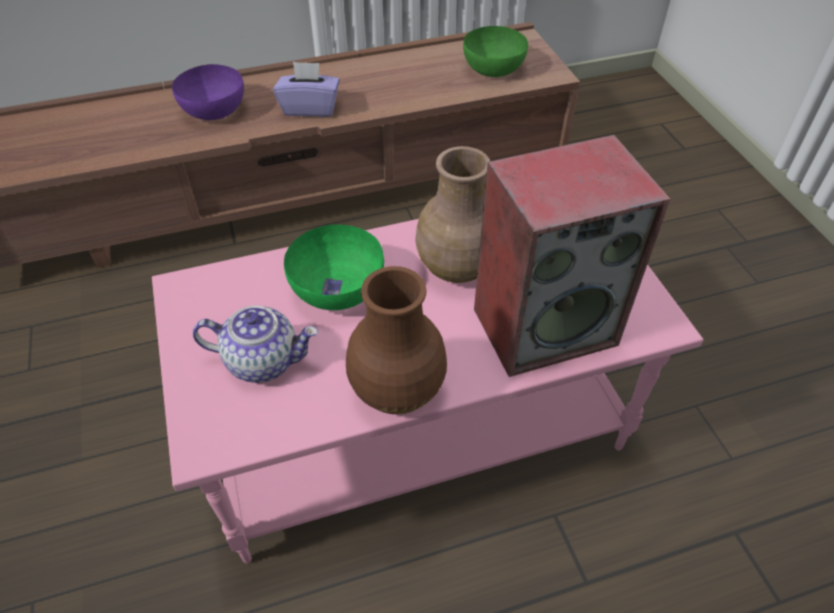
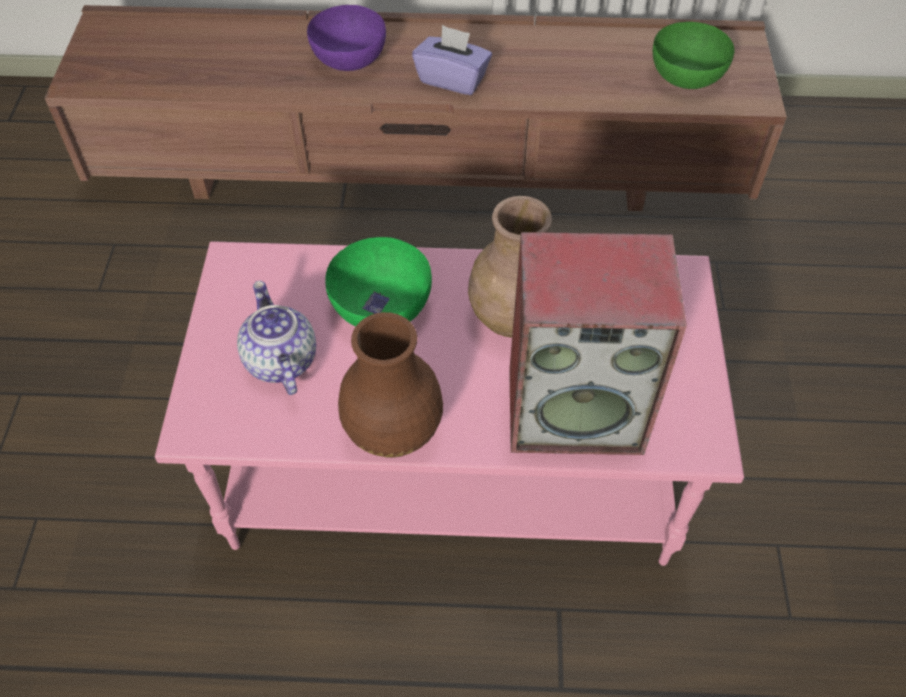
camera: 20 degrees right, 5 degrees up
(263, 360) = (279, 360): teapot -> teapot turned 135 degrees counterclockwise

